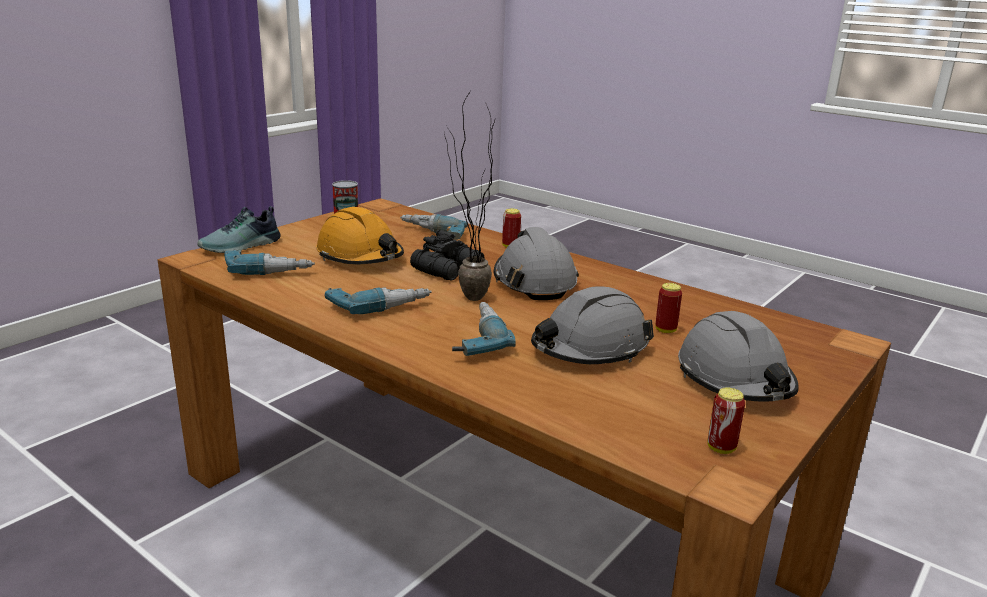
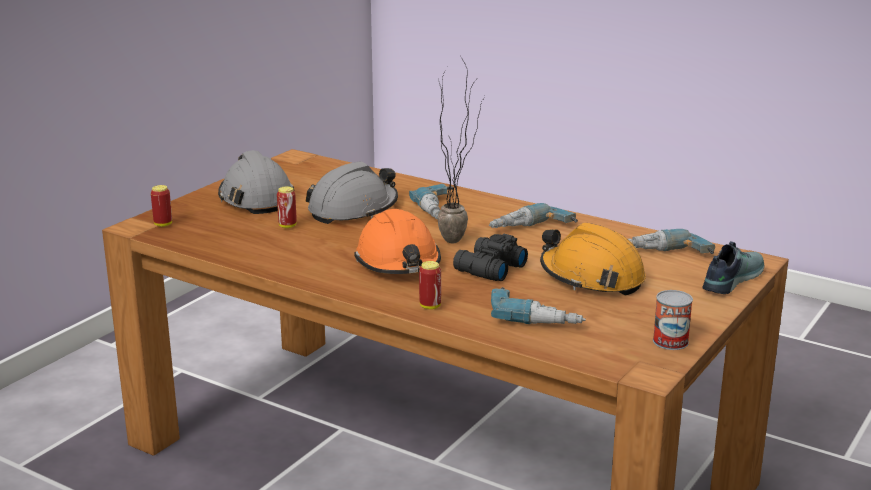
camera: 175 degrees right, 0 degrees up
(534, 281) = (398, 262): grey hard hat -> orange hard hat
(721, 448) = (289, 169): can -> can (163, 224)

